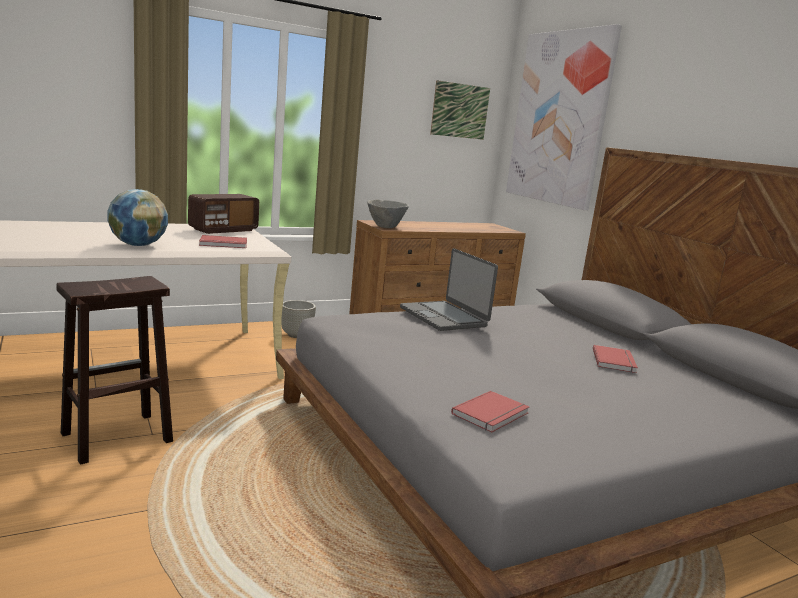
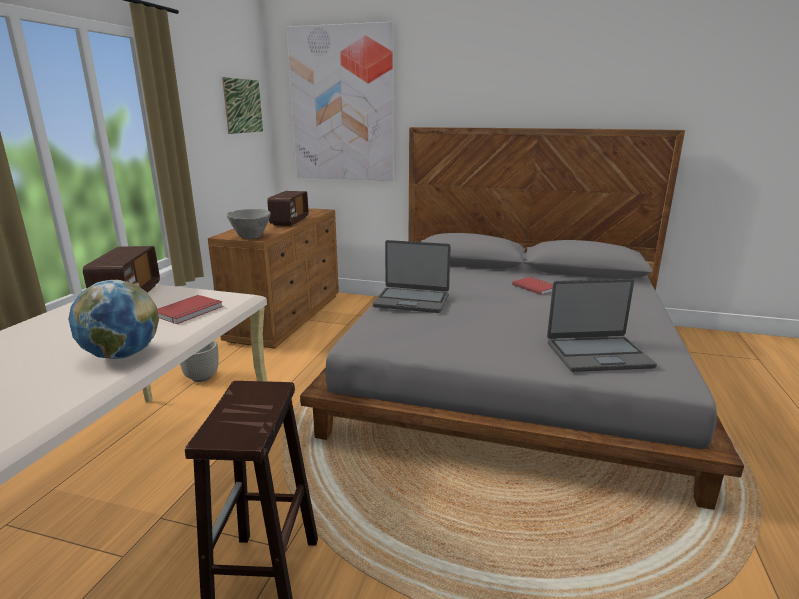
camera: 45 degrees left, 5 degrees up
(453, 228) = (289, 221): none -> radio
(492, 414) = (597, 354): red book -> laptop

